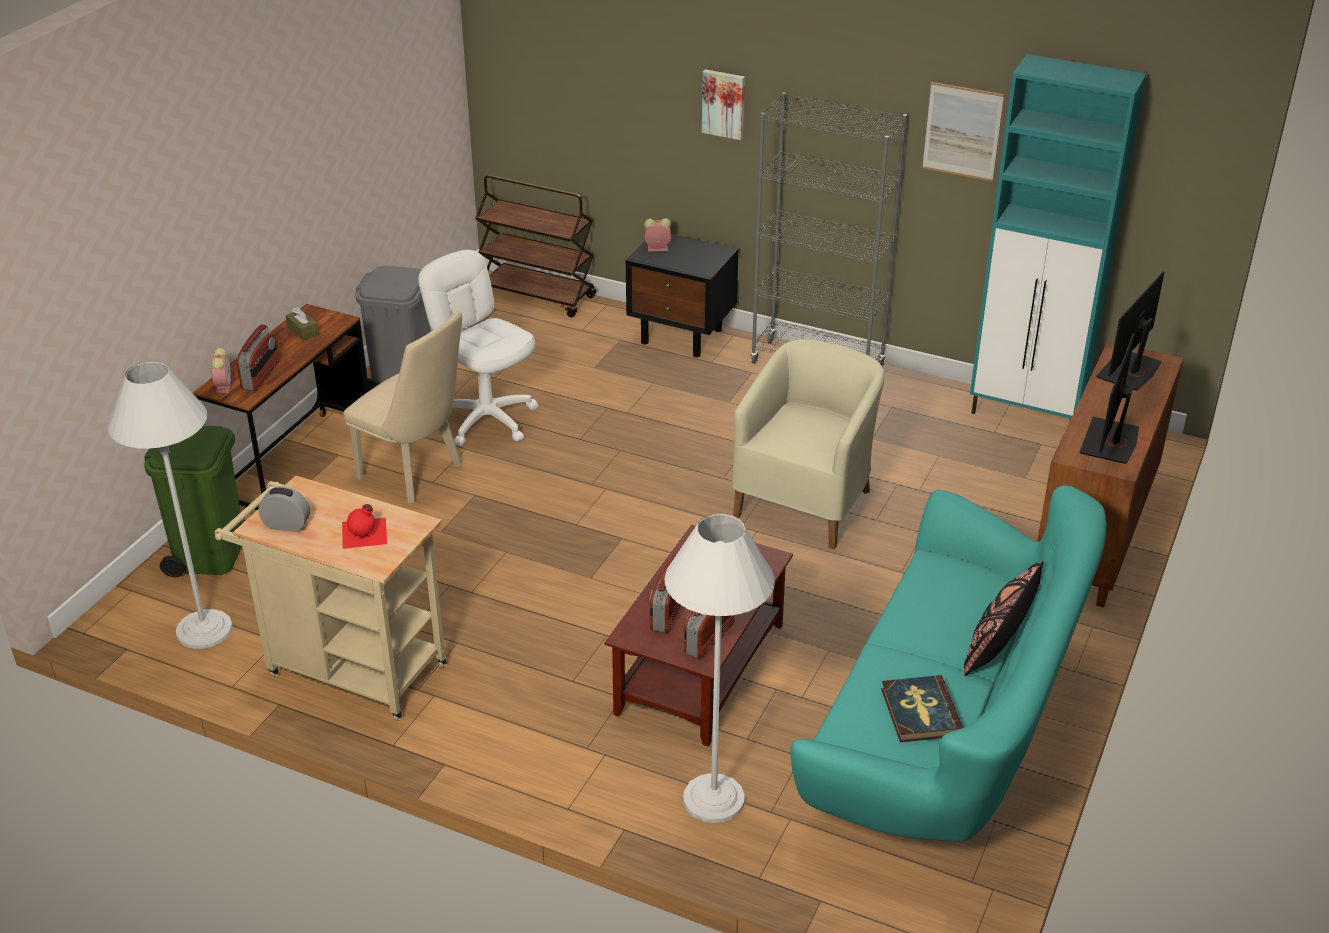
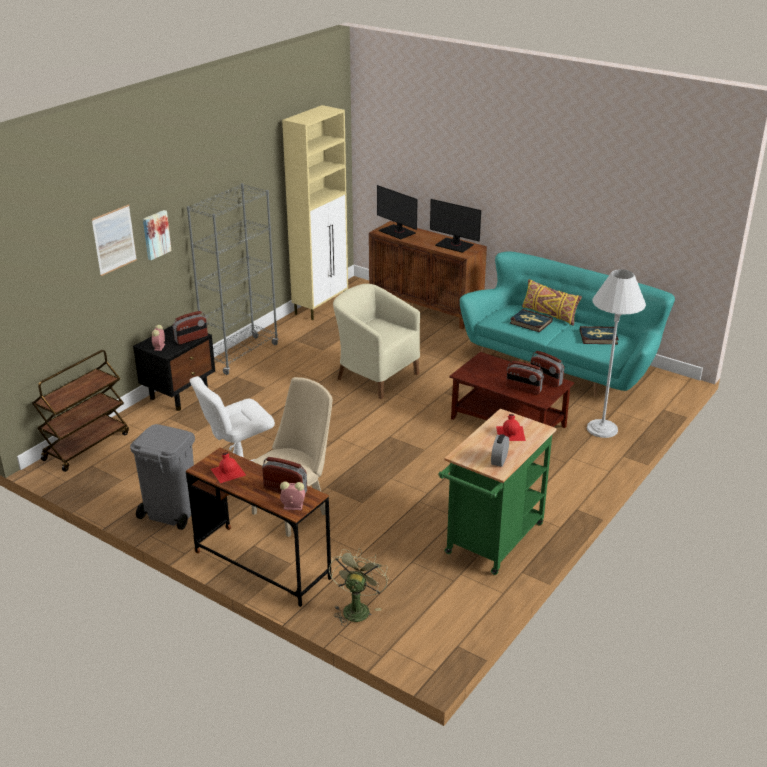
camera: 80 degrees left, 5 degrees down
(204, 630) = (443, 608): white floor lamp -> none
(210, 554) = (356, 608): green trash can -> green fan
(303, 331) = (228, 471): brown tissue box -> red bottle
(348, 668) = (491, 543): beige cart -> green cart
(690, 266) = (191, 339): none -> radio
(944, 612) = (530, 322): none -> book
(962, 131) = (261, 178): picture -> picture (114, 240)
(999, 640) = (549, 314): black pillow -> yellow pillow
(1027, 415) = (321, 307): turquoise cabinet -> beige cabinet

